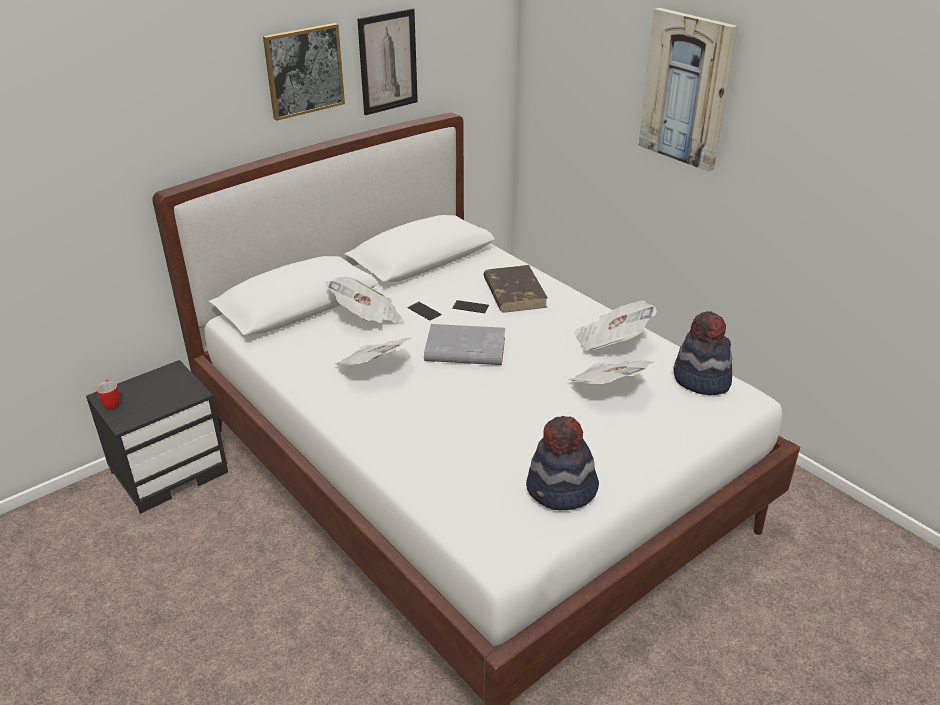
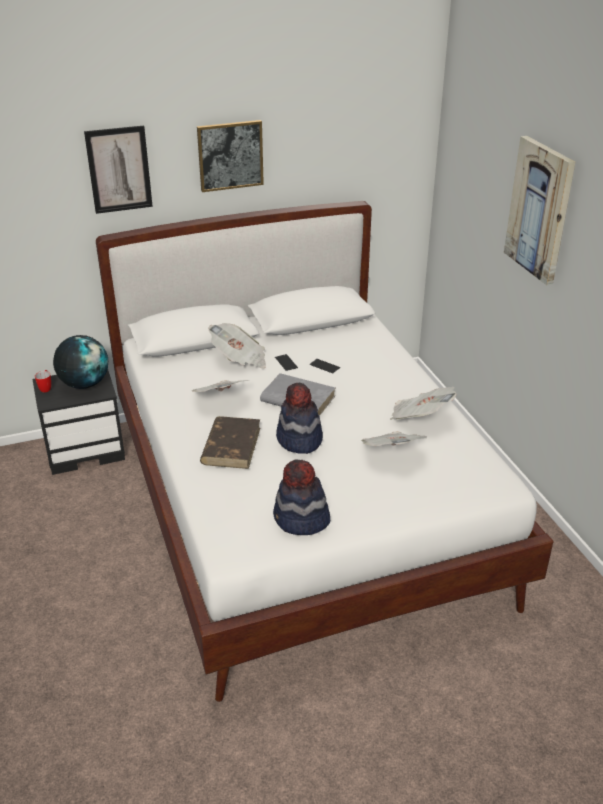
camera: 20 degrees right, 0 degrees up
(162, 388) = (84, 384): none -> globe
(388, 62) = (307, 154): picture -> picture (119, 169)
(514, 292) = (367, 361): brown book -> brown book (231, 445)
(701, 380) = (475, 463): hat -> hat (299, 440)

